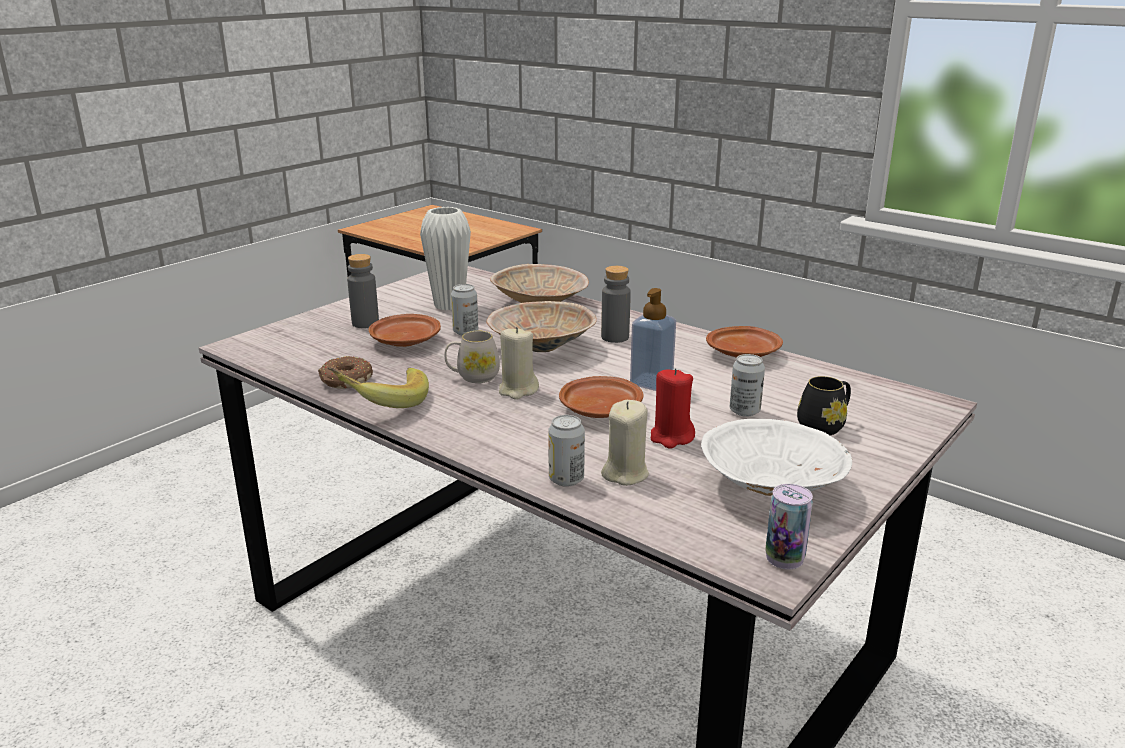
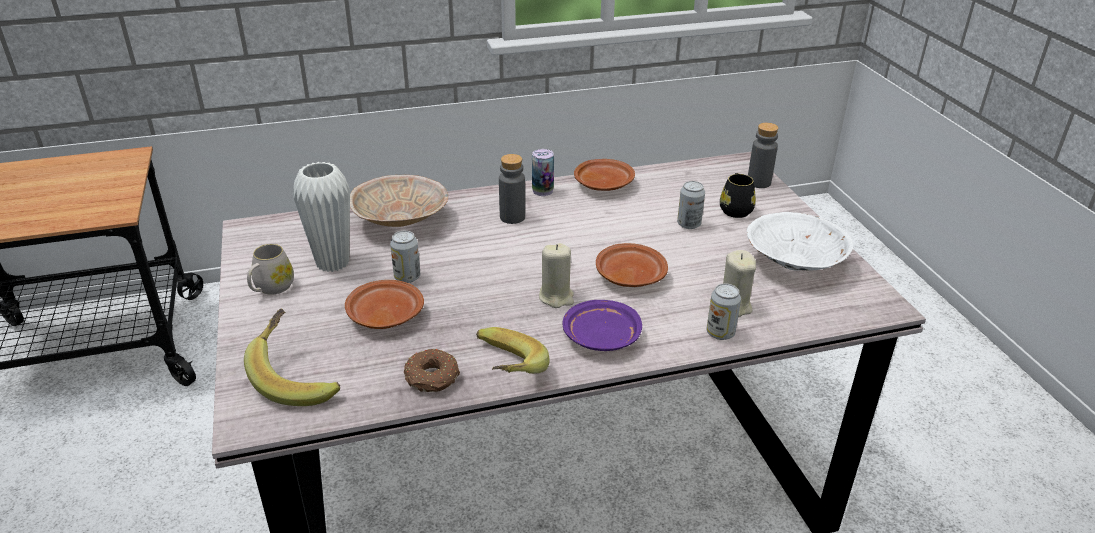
camera: 55 degrees left, 10 degrees up
(300, 341) = (298, 377): none -> banana
(365, 323) = (308, 323): grey bottle -> grey bottle (758, 182)
(473, 377) = (506, 308): white mug -> white mug (271, 288)
(482, 425) = (601, 337): none -> purple plate
(540, 346) = (486, 255): beige bowl -> none
(651, 382) = (608, 237): soap dispenser -> none
(671, 437) = (698, 266): red candle -> none
(784, 558) = (875, 296): can -> can (542, 191)

